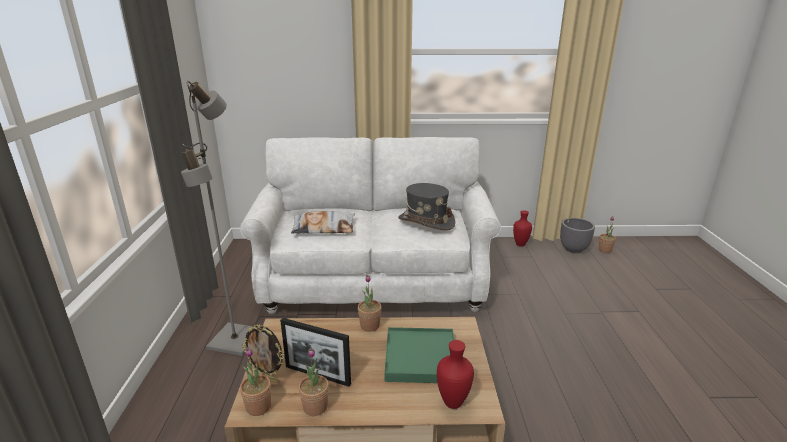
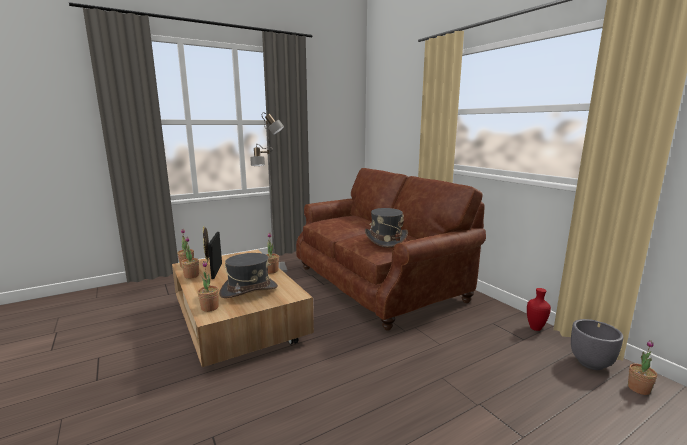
camera: 60 degrees right, 10 degrees down
(323, 228) = (337, 223): pillow -> none
(374, 279) = (376, 283): white sofa -> brown sofa
(420, 358) = (249, 290): green tray -> grey hat
(454, 403) = (209, 307): red vase -> potted plant

